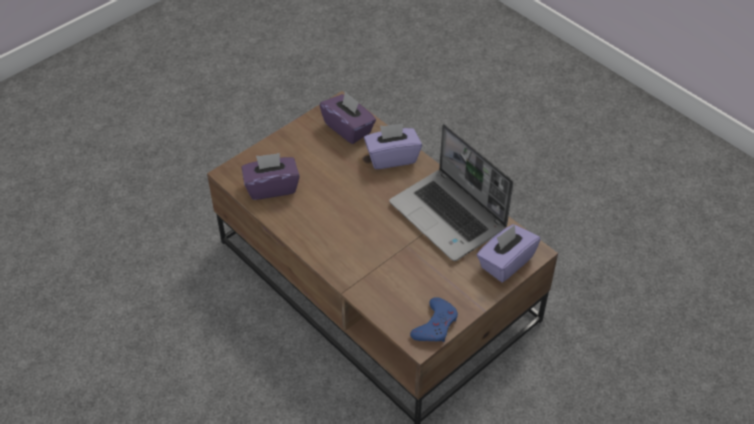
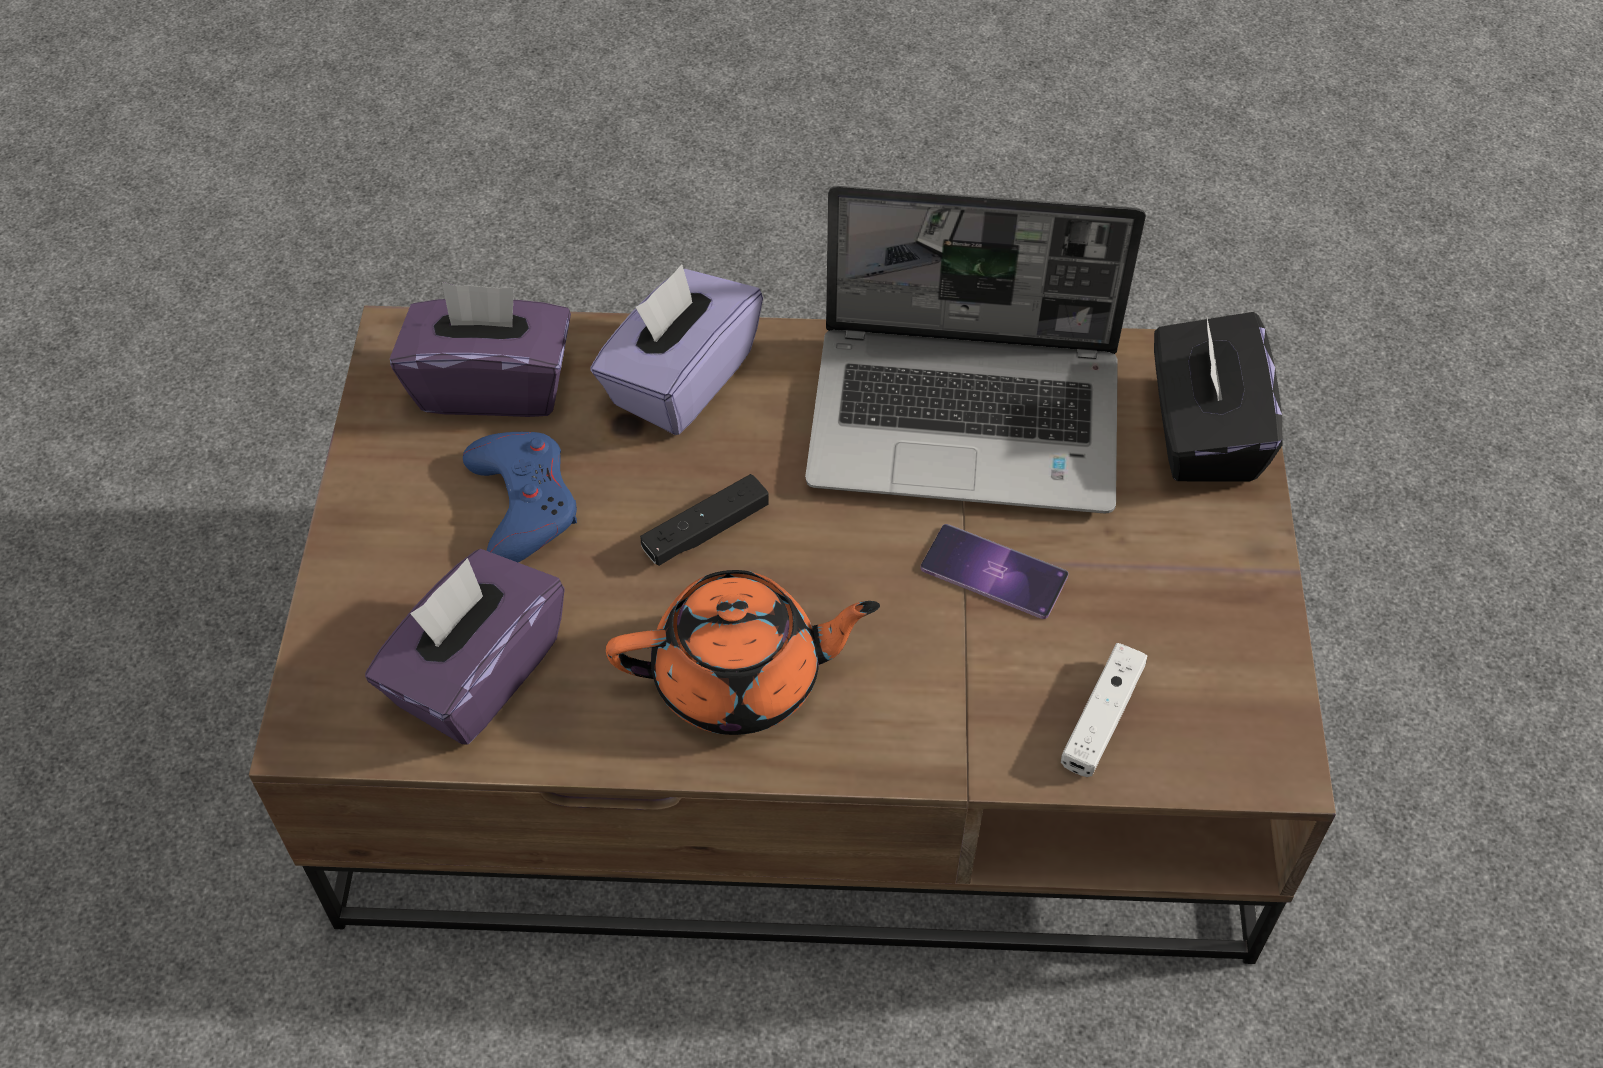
camera: 45 degrees left, 5 degrees up
(324, 231) = (741, 677): none -> orange teapot
(355, 194) = (706, 531): none -> black game controller
(392, 302) = (1101, 718): none -> white game controller
(409, 253) = (994, 572): none -> phone
(435, 325) = (1250, 691): blue game controller -> blue game controller (523, 503)
(505, 262) = (1202, 432): purple tissue box -> black tissue box

